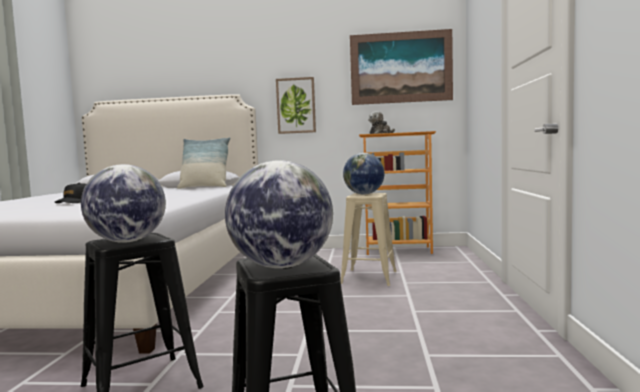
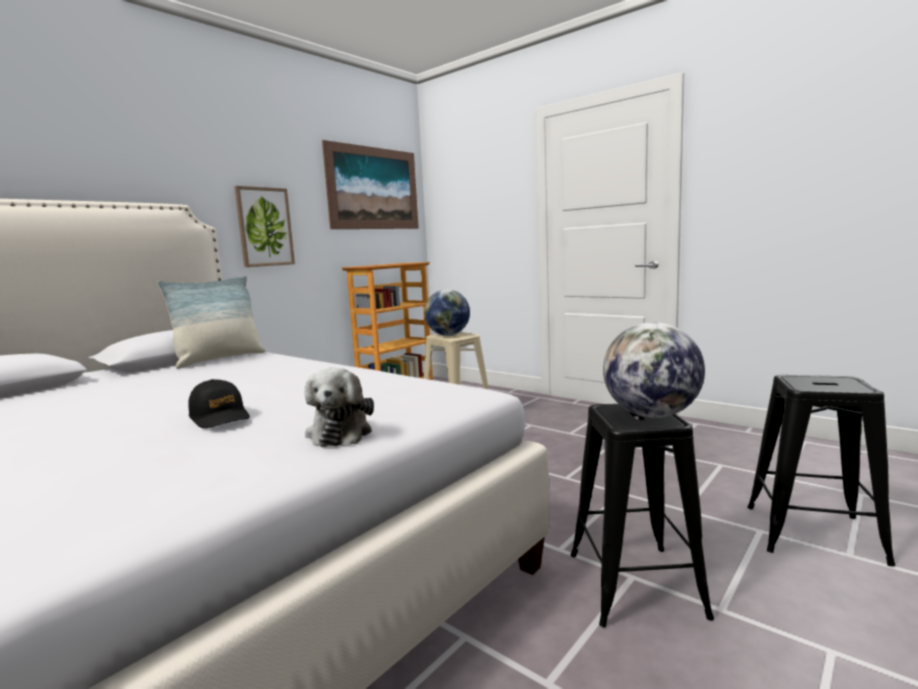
camera: 55 degrees left, 5 degrees up
(281, 266) = (836, 384): globe -> none
(381, 133) = (373, 265): plush toy -> plush toy (340, 432)

